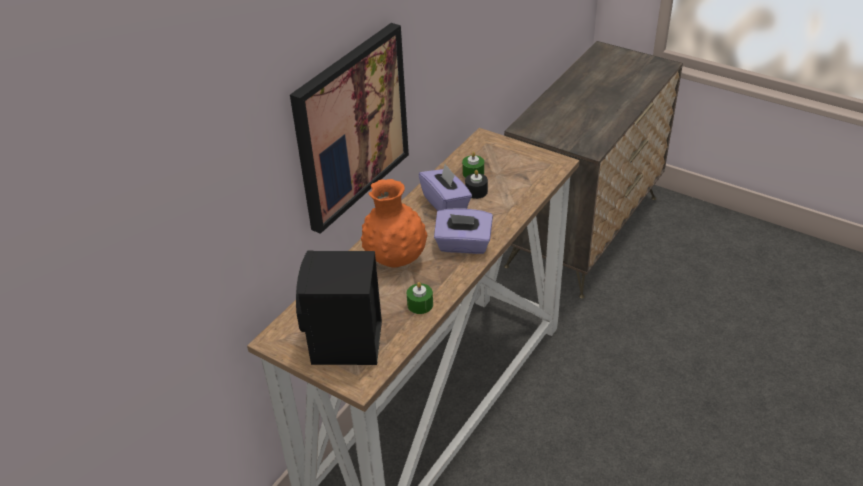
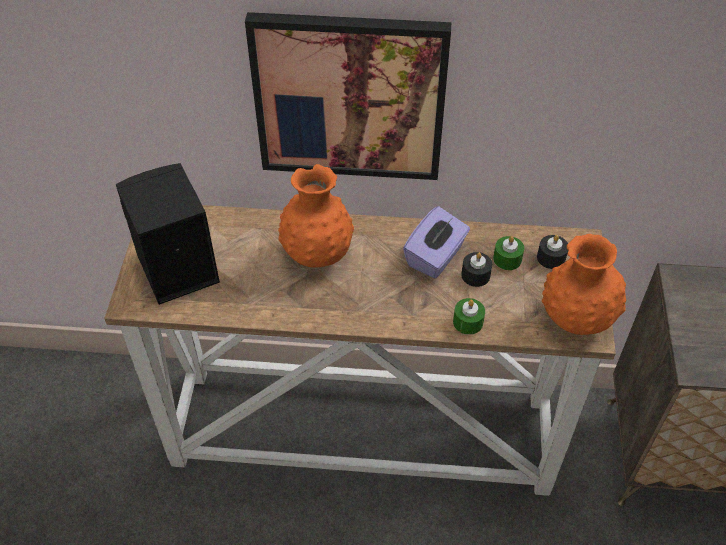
camera: 60 degrees right, 10 degrees up
(420, 304) = (260, 303): green candle -> green candle (468, 322)
(463, 245) = (375, 301): purple tissue box -> none
(486, 155) = (551, 258): none -> black candle
(543, 164) = (576, 319): none -> orange vase

